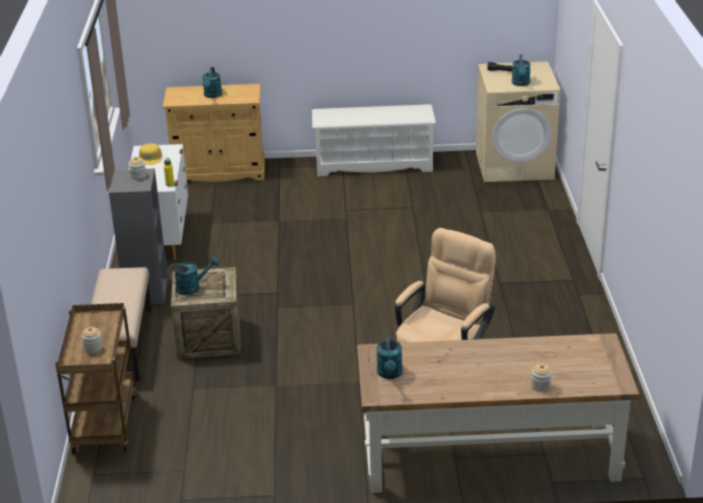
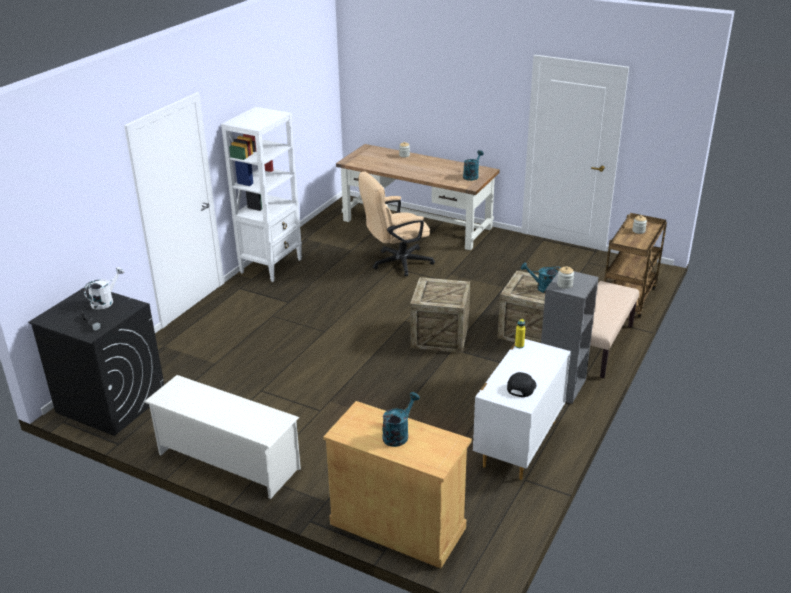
camera: 150 degrees left, 0 degrees up
(151, 158) = (521, 387): yellow cap -> black cap
(301, 301) = (440, 336): none -> crate
(514, 165) = (110, 403): beige washing machine -> black washing machine
(521, 84) = (105, 301): turquoise watering can -> white watering can
(583, 317) = (271, 266): none -> white bookcase

